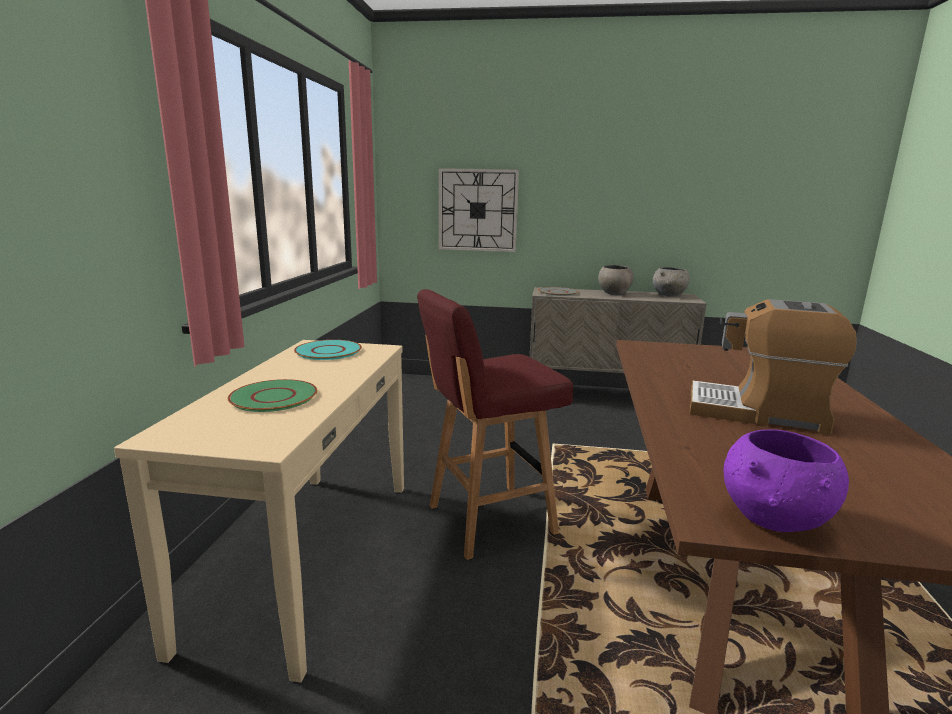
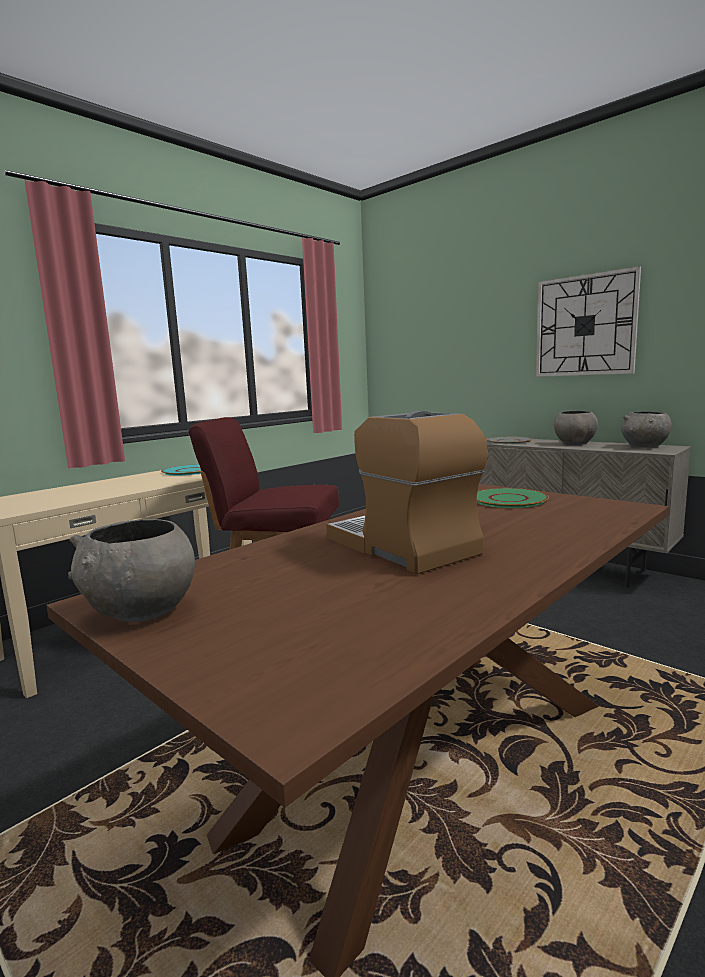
camera: 35 degrees right, 5 degrees down
(274, 397) = (84, 491): green plate -> green plate (508, 499)
(477, 210) = (445, 359): wall clock -> wall clock (585, 325)
(775, 520) = (141, 612): purple bowl -> grey bowl

